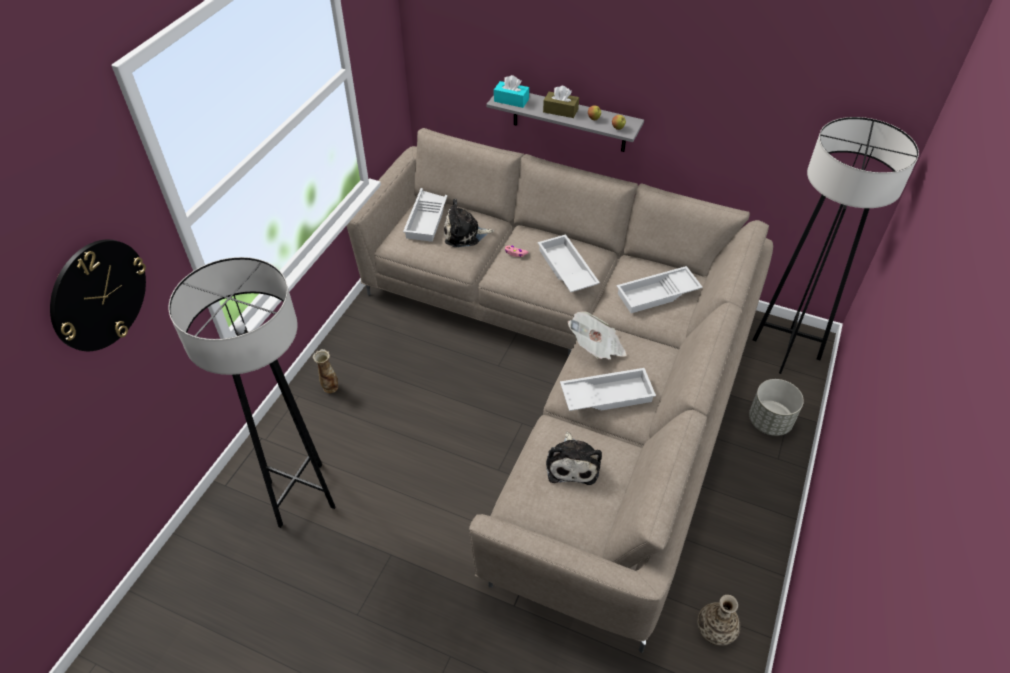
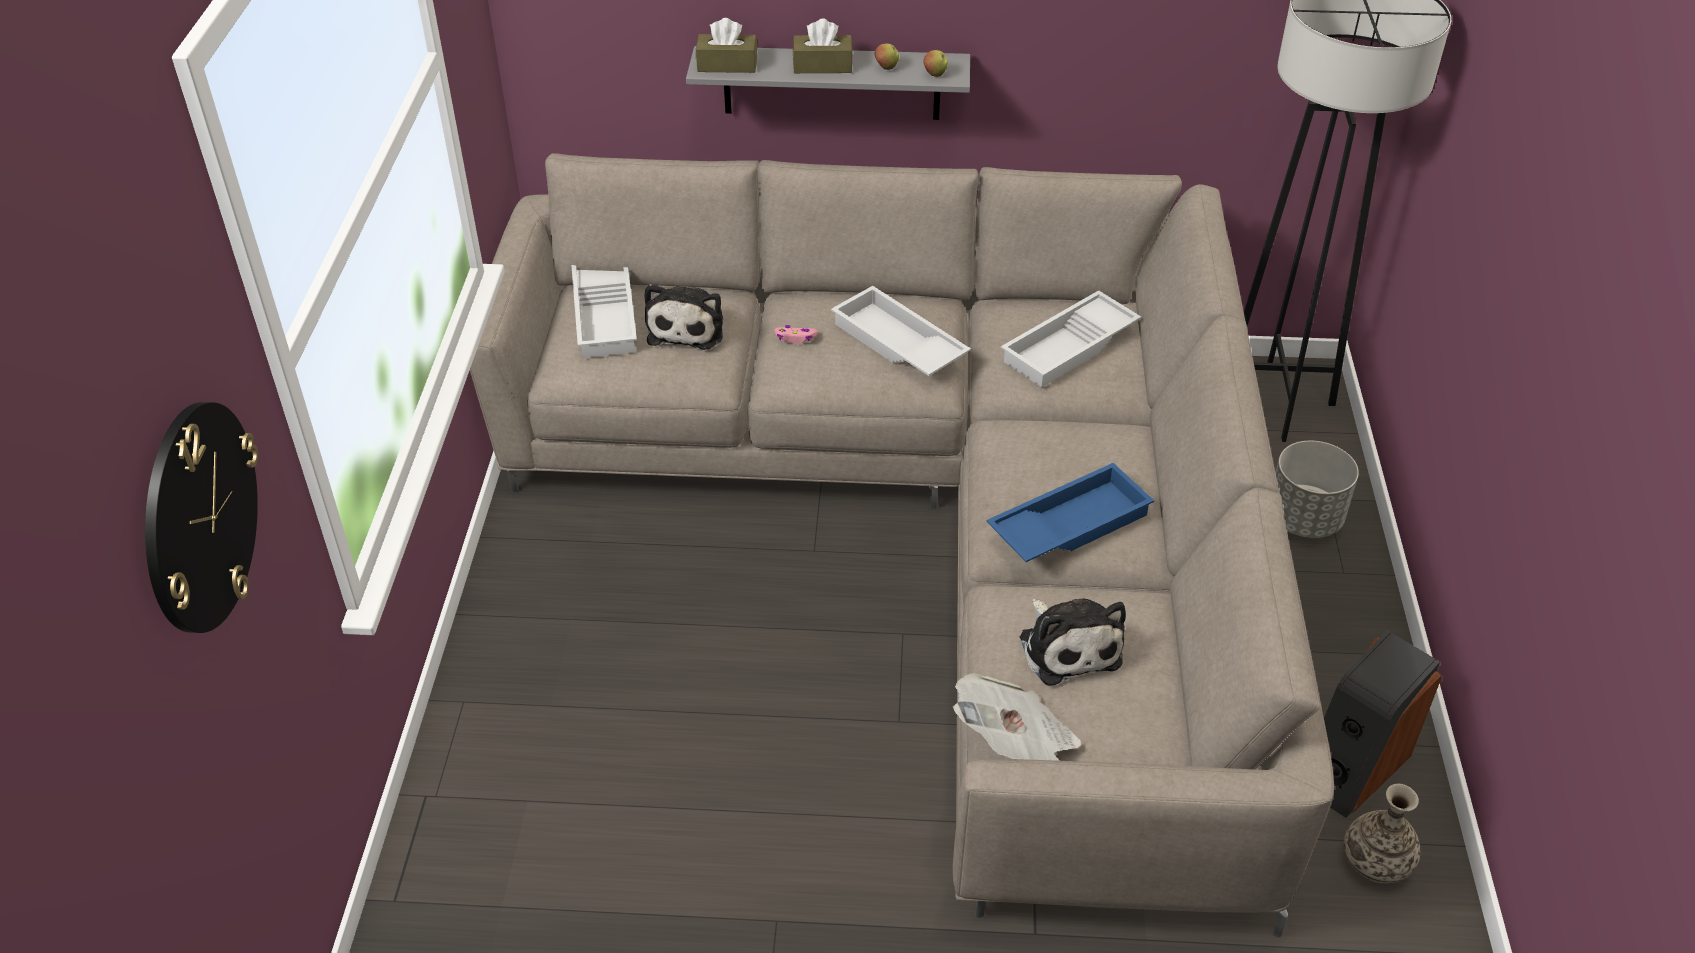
camera: 20 degrees left, 5 degrees down
(301, 495) = (555, 872): grey floor lamp -> none
(330, 387) = (519, 670): vase -> none
(464, 234) = (688, 327): plush toy -> plush toy turned 60 degrees counterclockwise
(511, 100) = (727, 64): turquoise tissue box -> brown tissue box
(596, 347) = (1013, 454): newspaper -> newspaper (1014, 743)
(607, 394) = (1068, 523): white tray -> blue tray
(728, 571) = (1352, 767): none -> speaker

